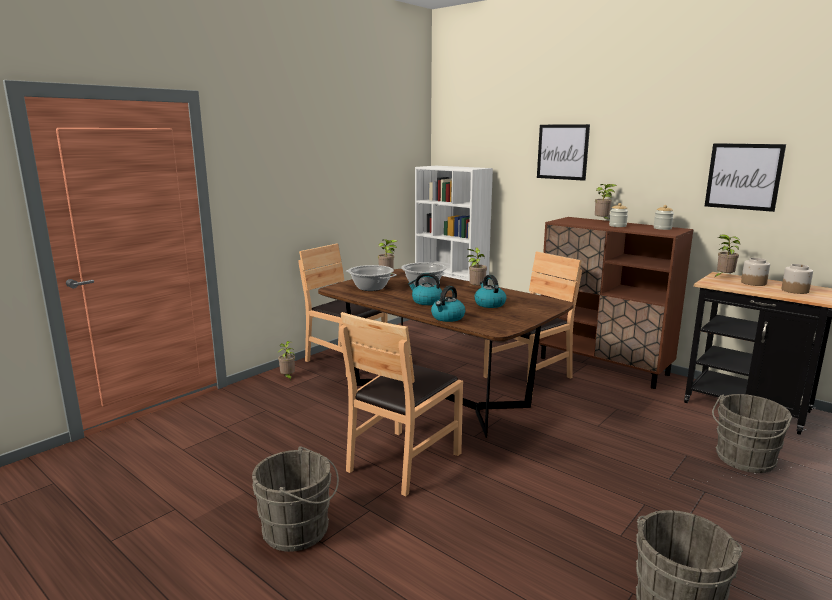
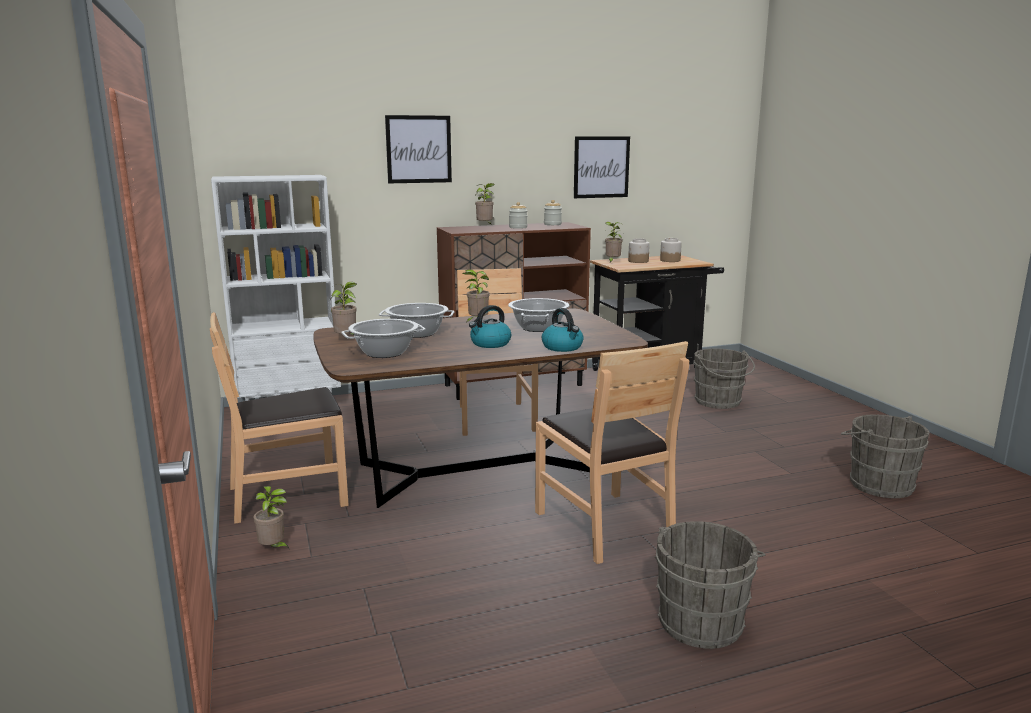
camera: 60 degrees left, 0 degrees up
(489, 304) = (538, 328): kettle -> cooking pot

